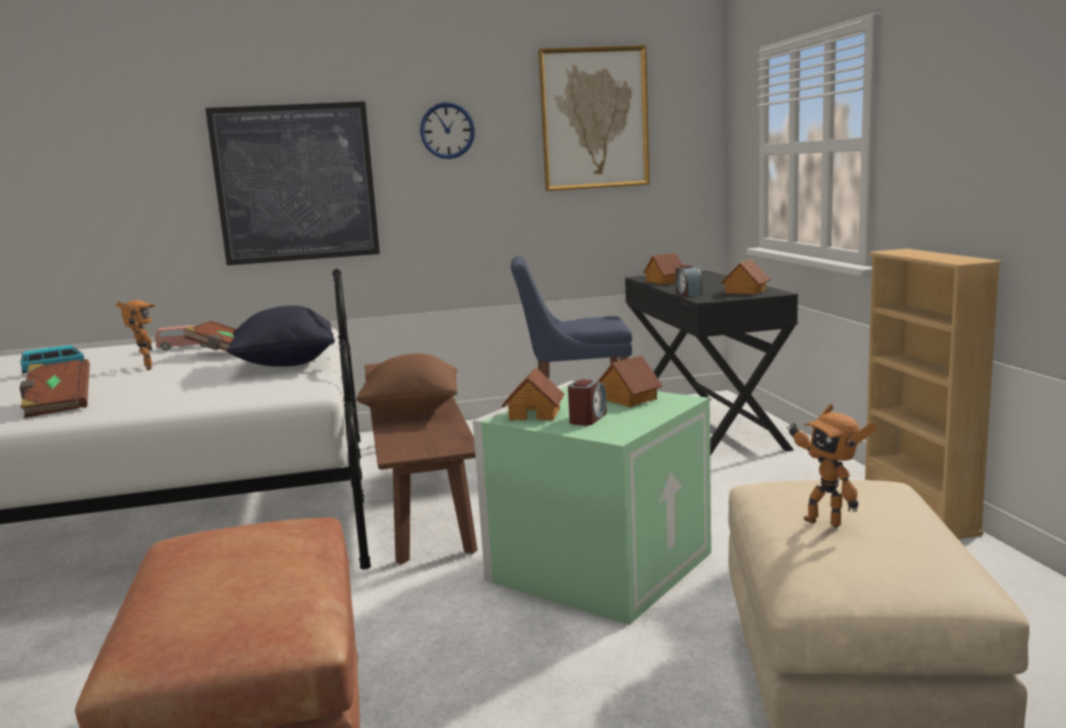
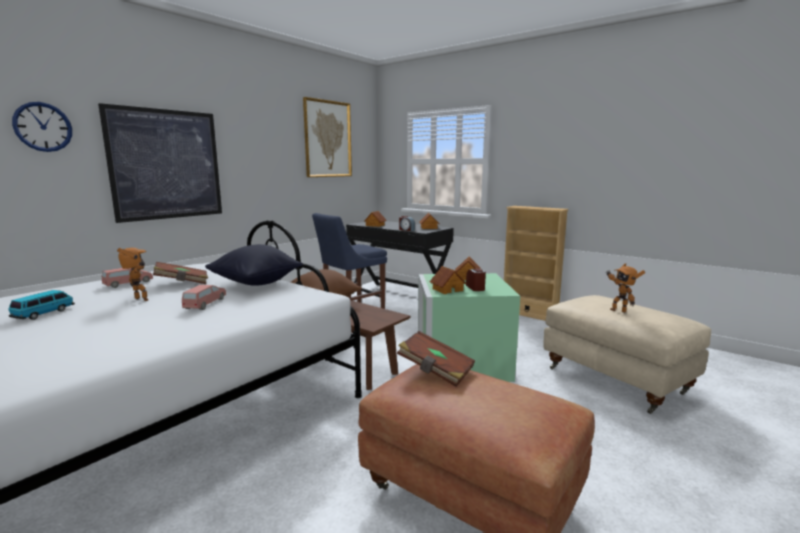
camera: 40 degrees left, 0 degrees up
(58, 404) = (144, 332): brown book -> brown book (435, 371)
(176, 382) = (205, 304): none -> pink toy car
(447, 130) = (258, 138): wall clock -> wall clock (43, 127)
(824, 521) = (618, 310): toy robot -> toy robot turned 45 degrees clockwise

